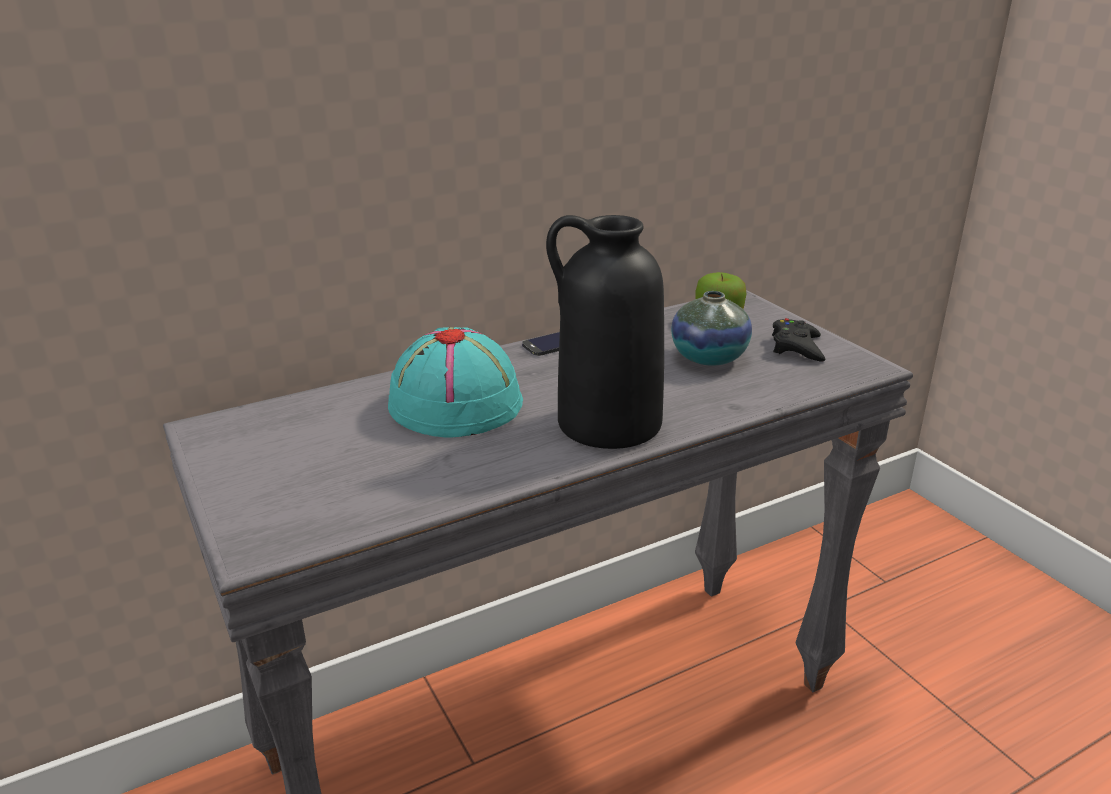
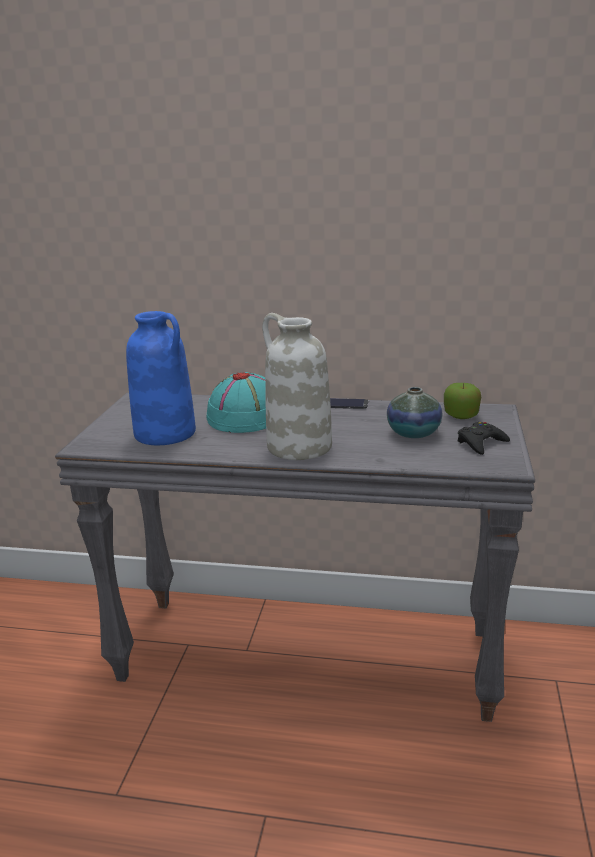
camera: 40 degrees right, 5 degrees down
(373, 472) = (166, 433): none -> blue vase
(607, 423) = (298, 447): black vase -> white vase

